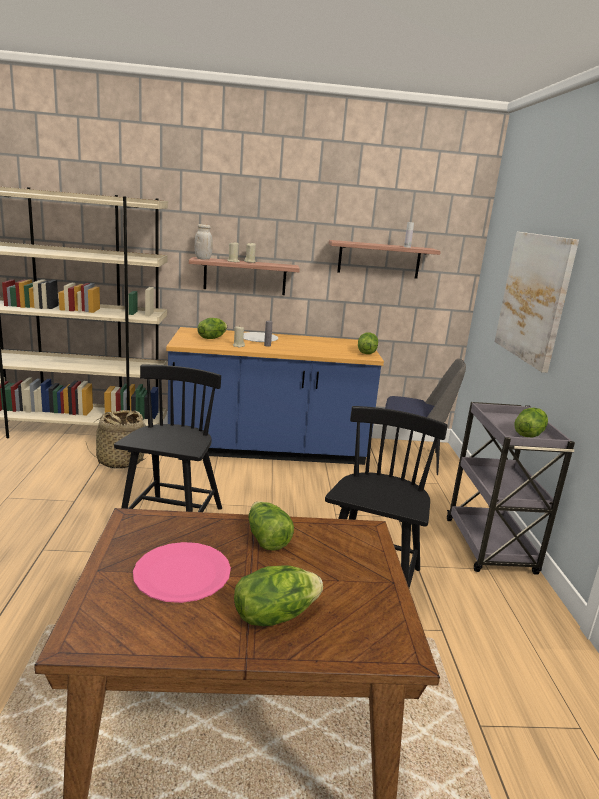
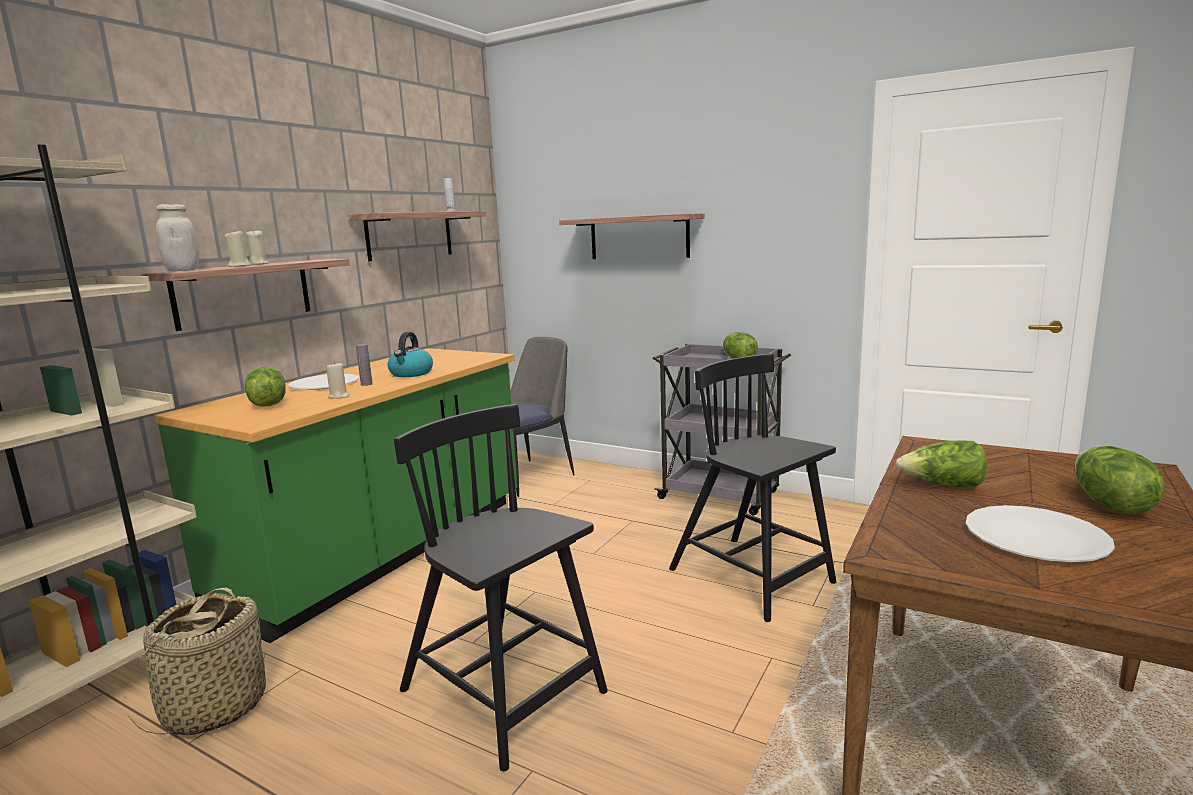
camera: 55 degrees left, 5 degrees down
(182, 574) = (1036, 537): pink plate -> white plate
(268, 449) = (383, 552): blue counter -> green counter
(300, 349) = (411, 373): none -> kettle
(366, 353) = (475, 355): lettuce -> none
(534, 297) = (639, 237): picture -> shelf

